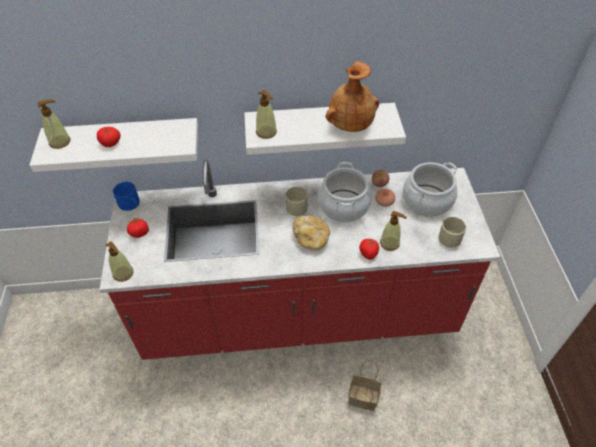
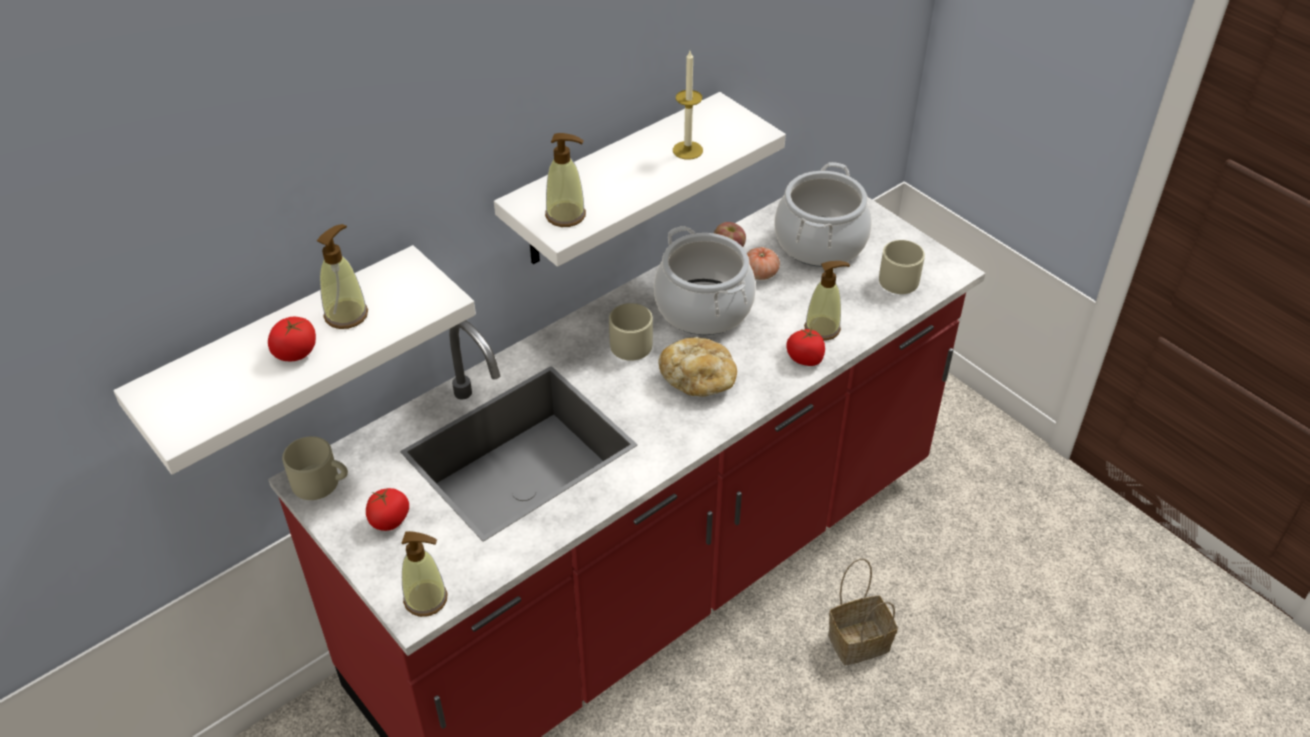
camera: 35 degrees left, 5 degrees down
(60, 142) = (186, 394): soap dispenser -> soap dispenser (346, 314)
(130, 204) = (321, 482): blue mug -> beige mug
(350, 125) = (687, 150): brown vase -> candle

